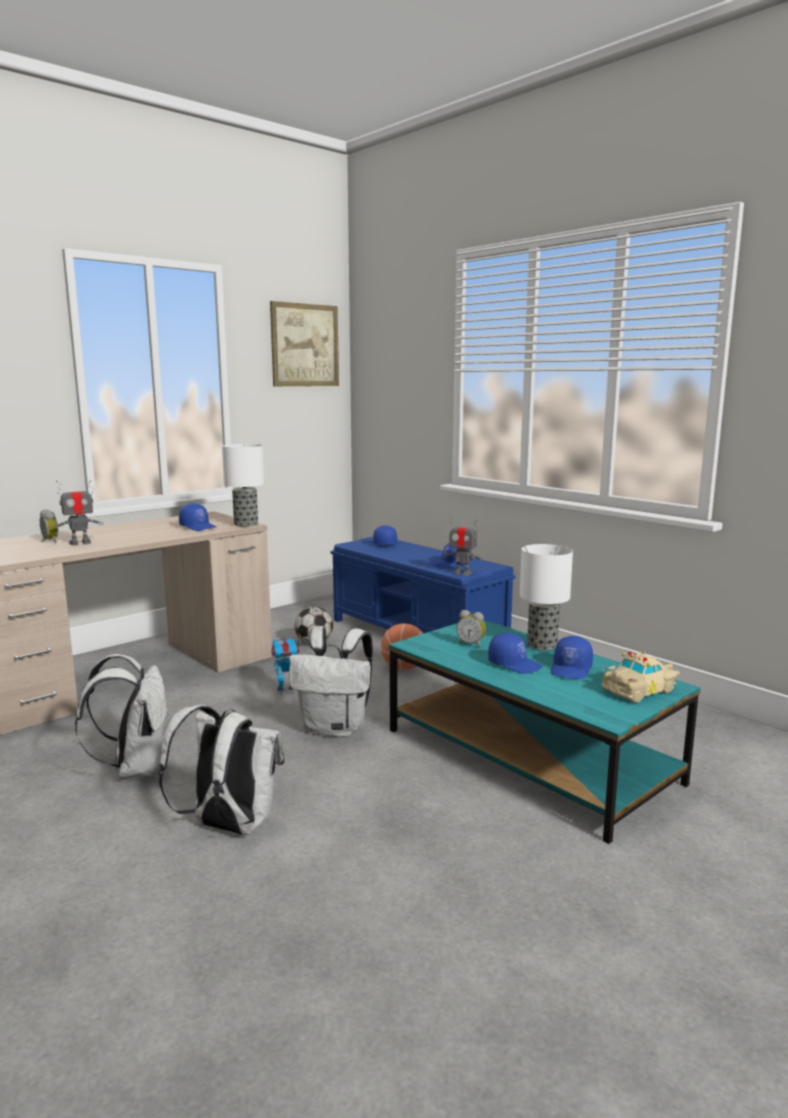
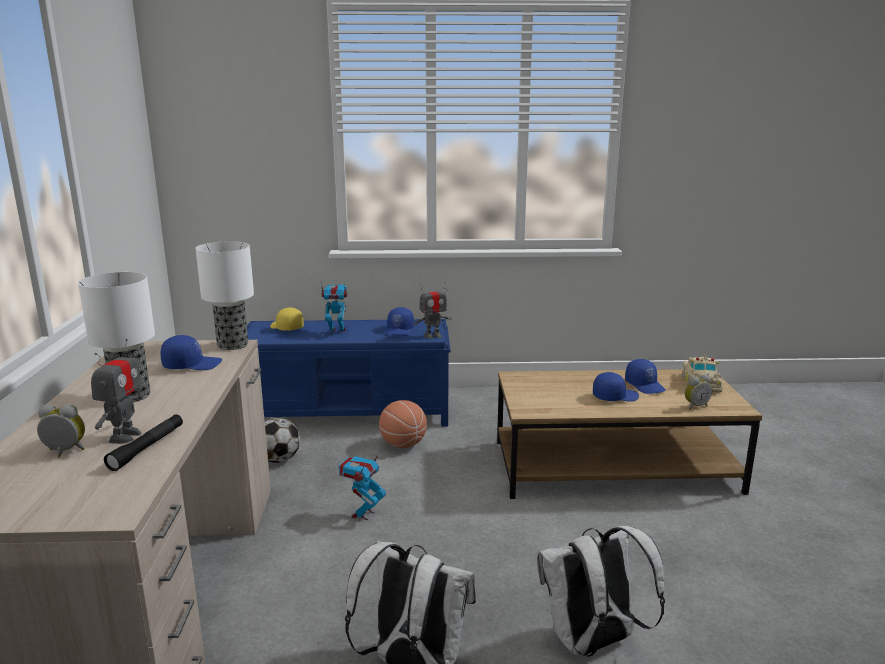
camera: 50 degrees left, 5 degrees up
(70, 548) = (147, 448): none -> black flashlight
(305, 345) = (120, 100): picture -> none
(335, 729) = (475, 521): white backpack -> none
(385, 543) = (286, 328): blue cap -> yellow cap
(407, 553) = (337, 331): none -> toy robot
(471, 644) = (556, 394): alarm clock -> alarm clock (695, 406)
(529, 755) = (613, 466): turquoise coffee table -> brown coffee table
(541, 645) = (589, 376): table lamp -> table lamp (130, 396)

